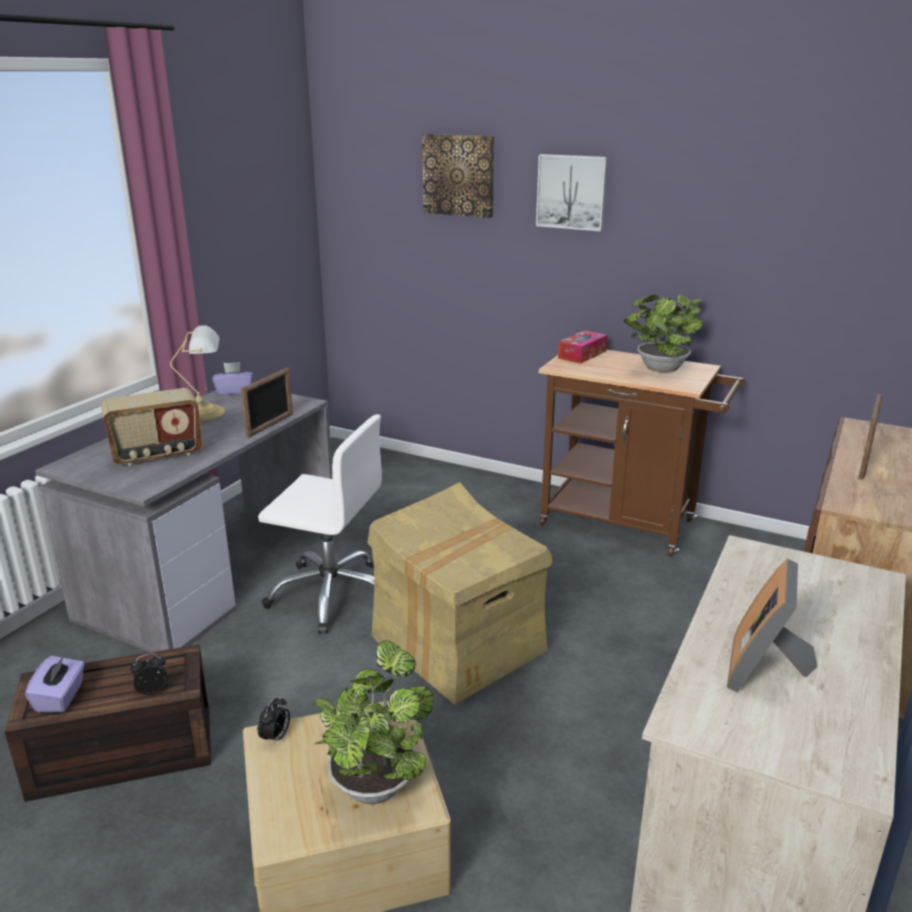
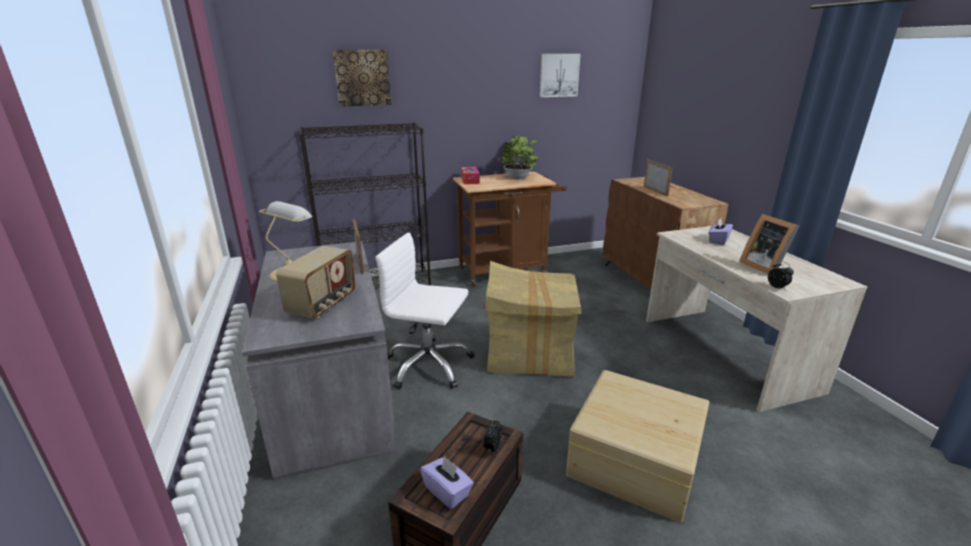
camera: 45 degrees left, 0 degrees up
(234, 391) = (283, 255): purple tissue box -> purple tissue box (718, 240)
(276, 737) = (594, 421): alarm clock -> alarm clock (777, 287)
(331, 594) = (428, 365): white office chair -> white office chair turned 135 degrees counterclockwise
(376, 781) = (663, 406): potted plant -> none
(436, 474) = (378, 284): none -> black bookcase
(572, 192) = (442, 83): picture -> picture (558, 75)

